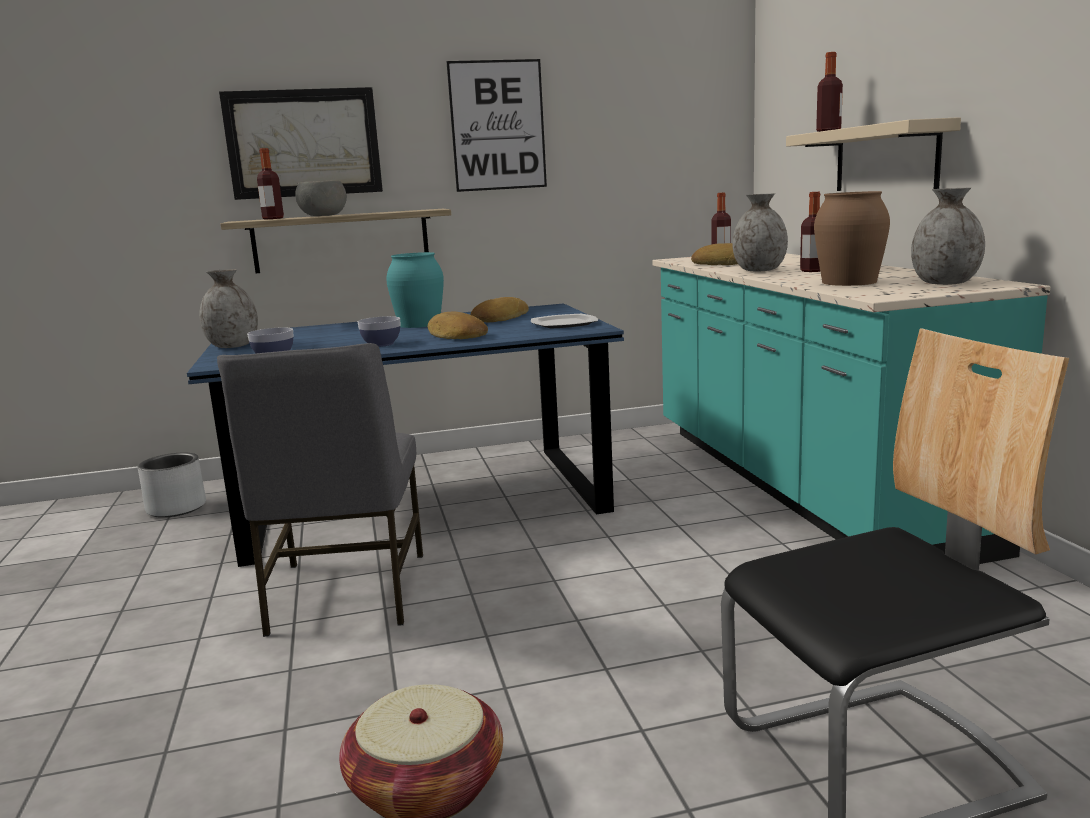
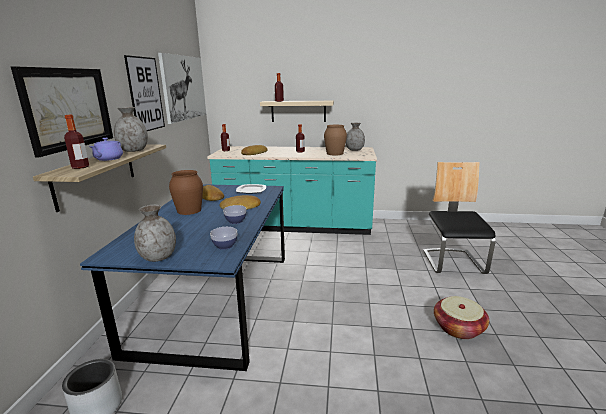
camera: 70 degrees left, 5 degrees up
(324, 215) = (108, 159): grey bowl -> purple teapot
(345, 594) = (311, 333): grey chair -> none
(418, 324) = (189, 210): turquoise vase -> brown vase
(648, 113) = (184, 88): none -> picture
(759, 270) = (284, 154): grey vase -> grey vase (133, 150)

